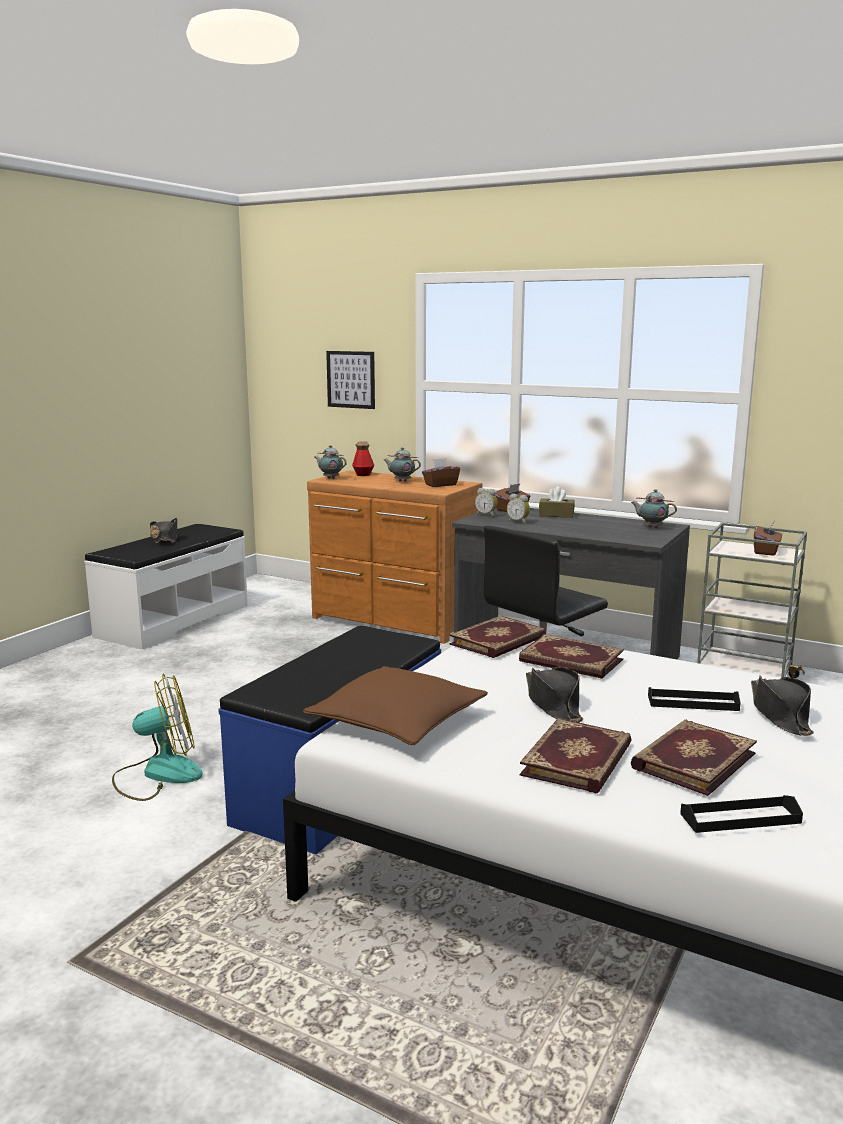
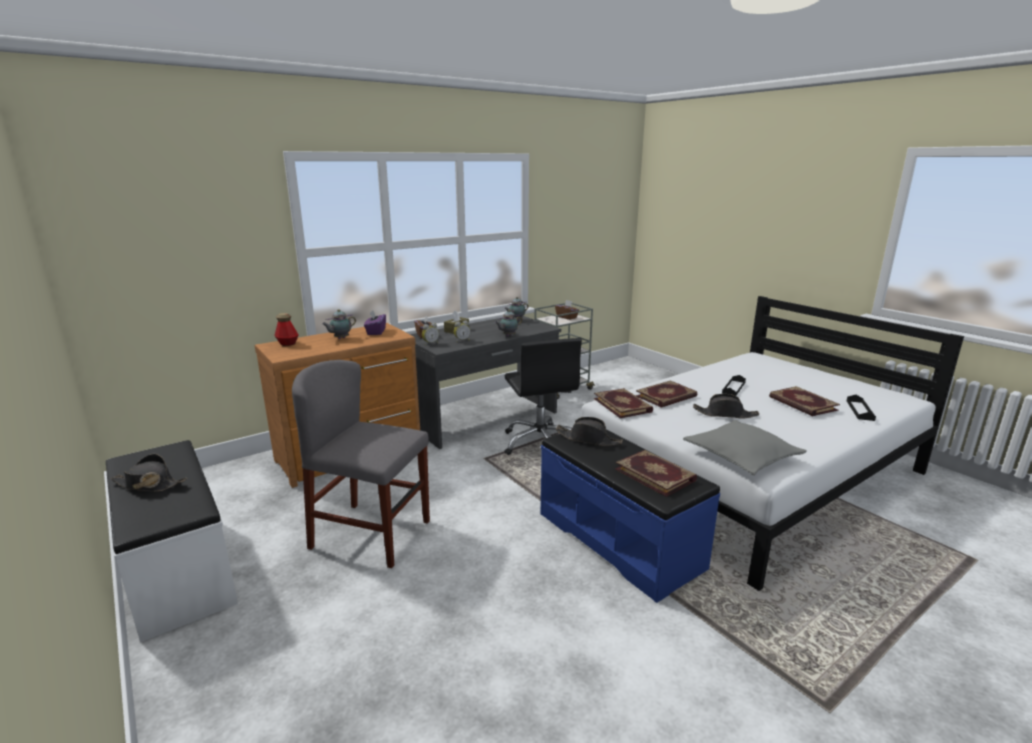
camera: 65 degrees left, 5 degrees up
(158, 774) = (554, 629): fan -> none
(261, 665) = (371, 534): none -> grey chair
(330, 478) = (281, 355): teapot -> teapot (508, 335)
(351, 379) = (219, 257): picture -> none
(397, 722) = (741, 456): brown pillow -> grey pillow
(440, 485) = (376, 332): brown tissue box -> purple tissue box
(578, 760) = (800, 424): book -> book (655, 474)
(780, 714) = (750, 377): black hat -> black hat (588, 439)

